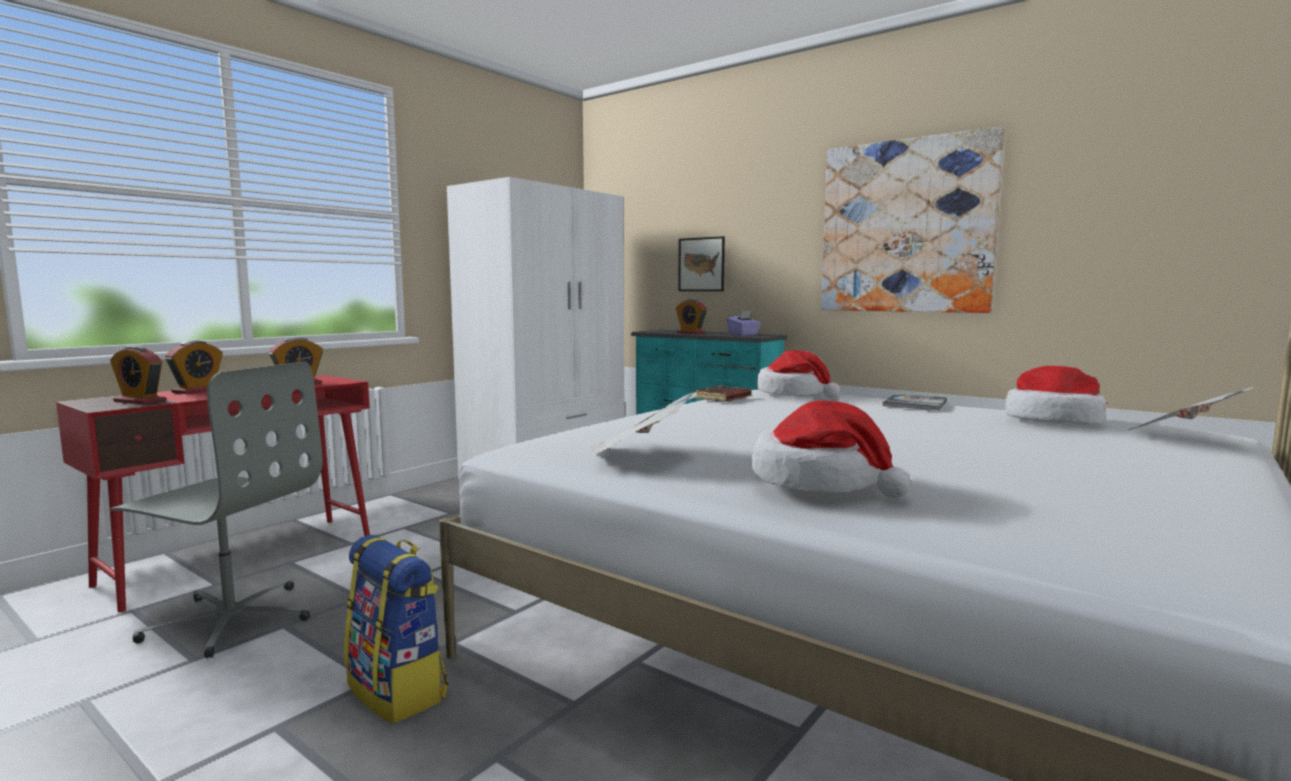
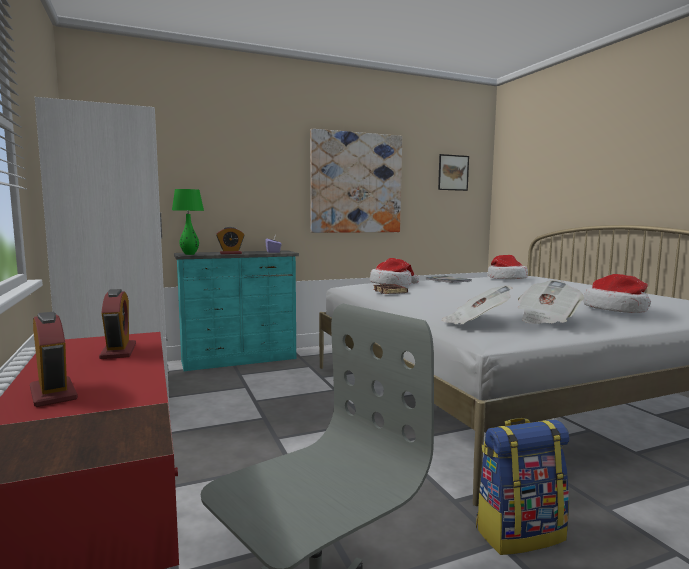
camera: 60 degrees left, 0 degrees up
(140, 401) = (105, 423): alarm clock -> none
(652, 331) = (189, 254): none -> green table lamp
(701, 264) = (212, 199): picture -> picture (453, 172)
(1180, 437) = (546, 278): newspaper -> newspaper (475, 322)

